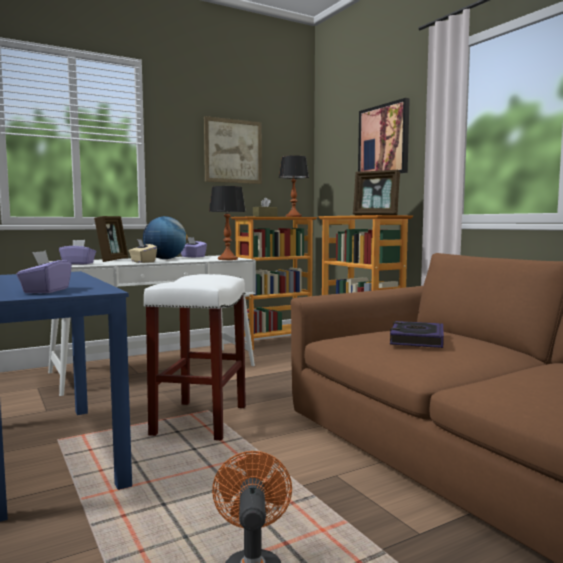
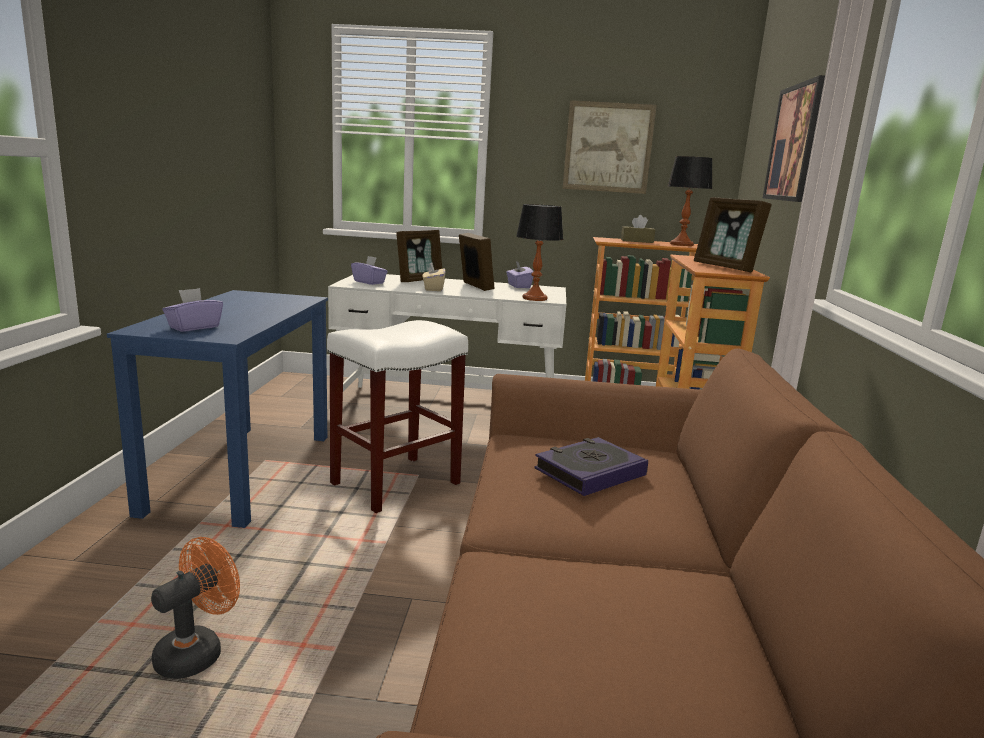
camera: 35 degrees right, 10 degrees up
(165, 259) = (474, 286): globe -> picture frame

